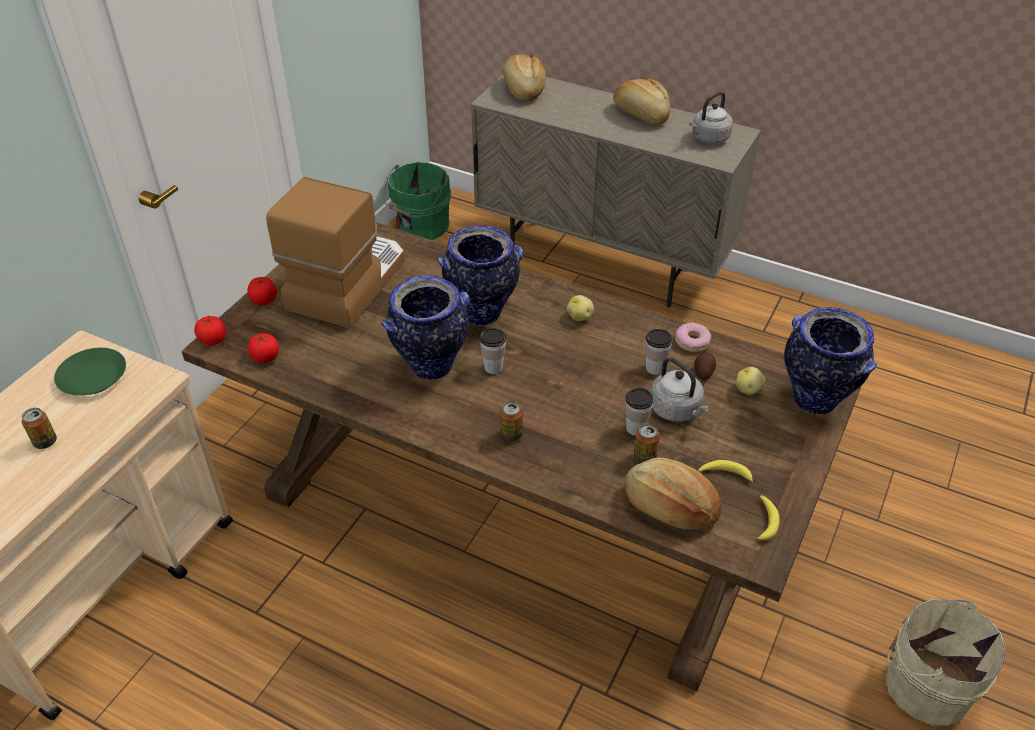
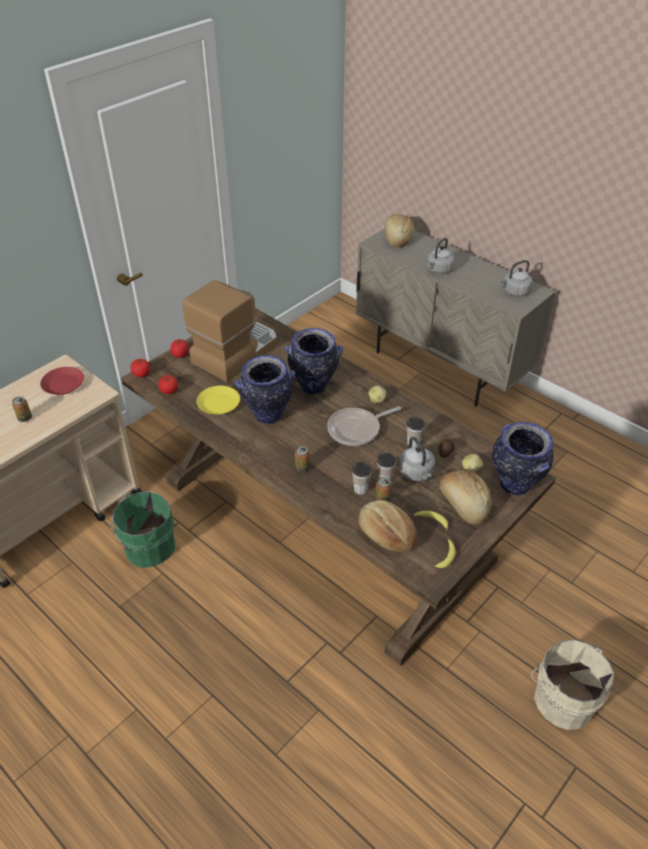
camera: 15 degrees right, 0 degrees up
(92, 378) = (63, 385): green plate -> red plate
(349, 363) = (218, 404): none -> yellow plate
(420, 227) = (322, 322): green bucket -> green bucket (147, 548)
(493, 367) = (307, 423): cup -> cup (360, 489)
(568, 363) = (357, 429): none -> frying pan
(596, 124) = (438, 270): none -> grey kettle
(641, 114) = (473, 267): bread -> bread (463, 504)
(692, 341) = (446, 430): donut -> none

